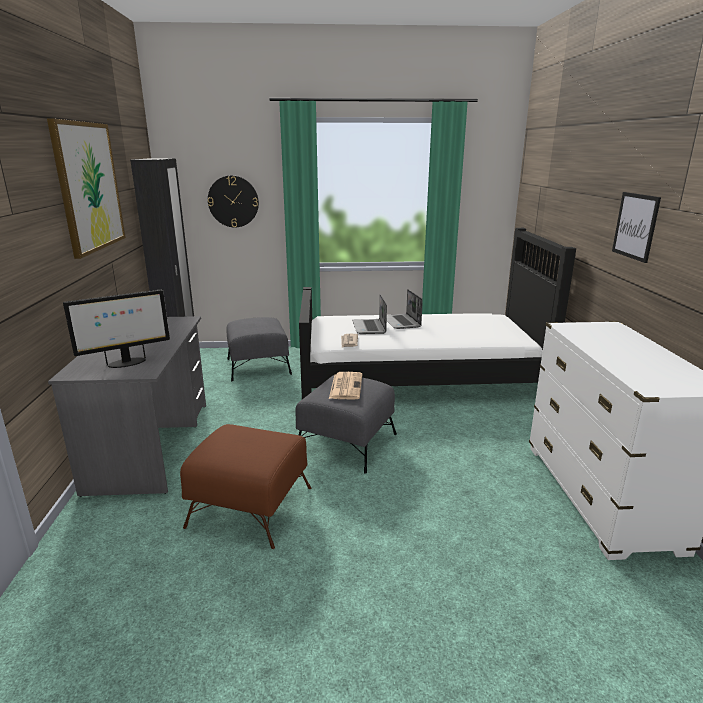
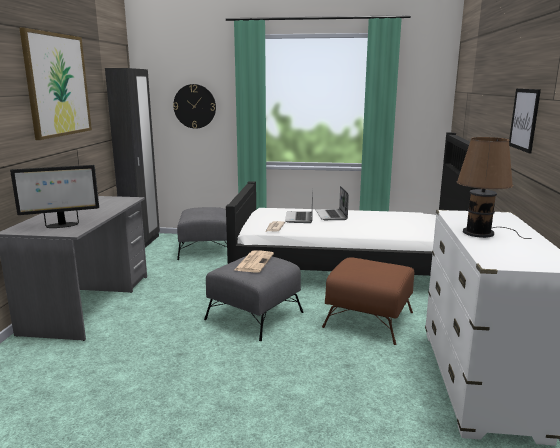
camera: 10 degrees right, 5 degrees down
(251, 507) = (148, 358): brown ottoman -> brown ottoman (369, 320)
(611, 351) = (481, 233): none -> brown table lamp

